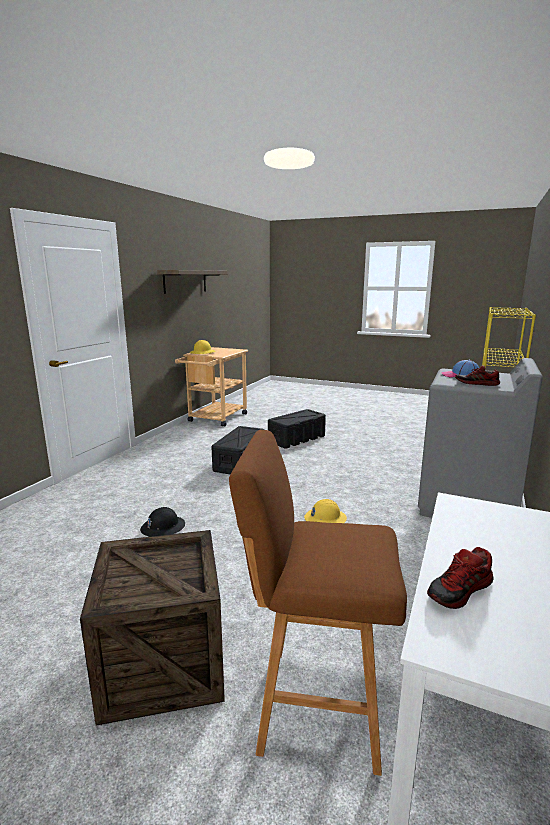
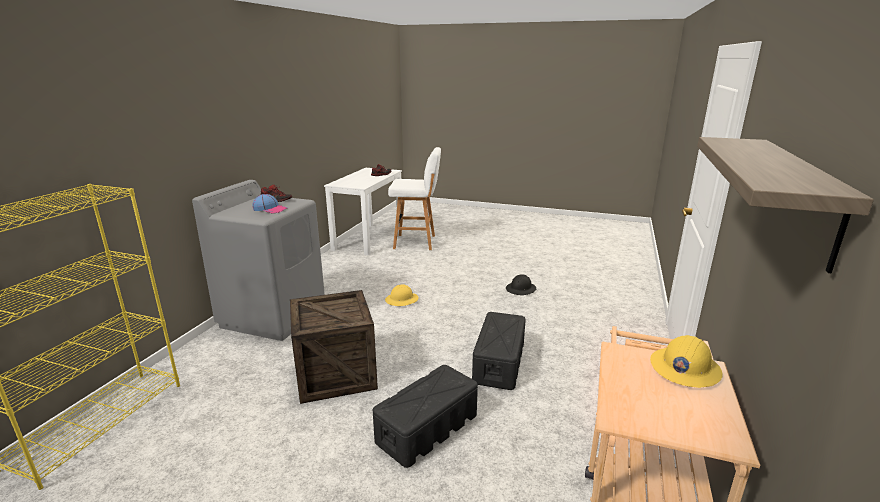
camera: 175 degrees right, 5 degrees up
(163, 663) = (474, 246): crate -> crate (335, 374)
(315, 704) = (416, 242): brown stool -> white stool

